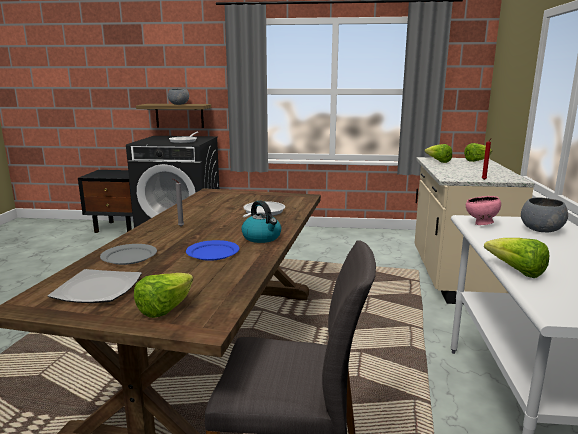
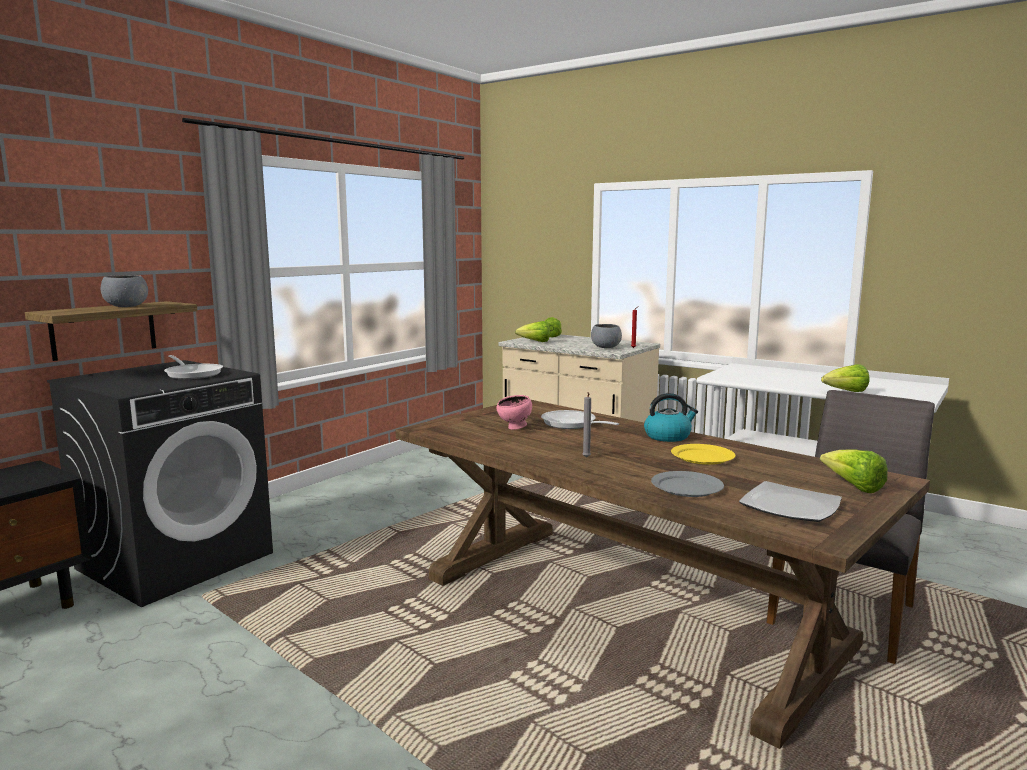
camera: 60 degrees left, 5 degrees down
(213, 252) = (702, 457): blue plate -> yellow plate
(481, 224) = (732, 377): pink bowl -> pink bowl (515, 428)
(540, 230) = (758, 372): grey bowl -> grey bowl (605, 347)

